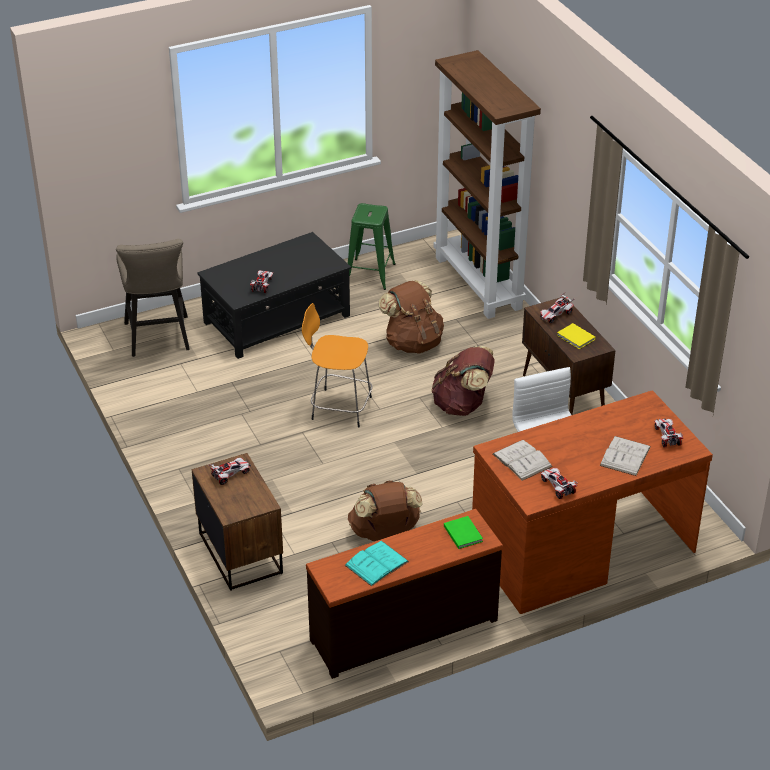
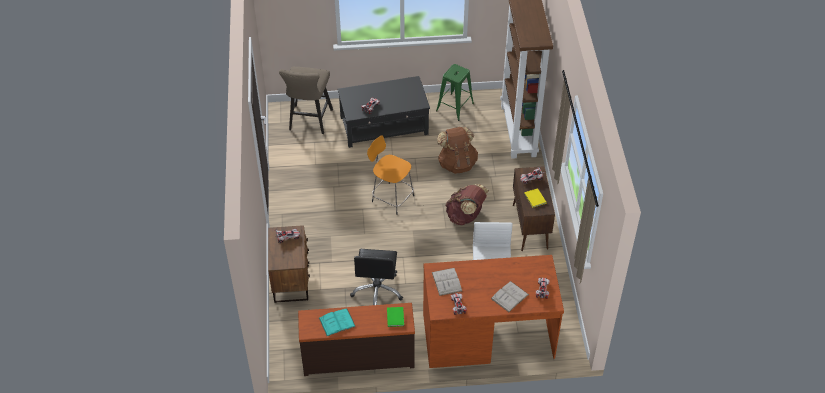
camera: 20 degrees right, 10 degrees up
(384, 533) = (377, 291): brown backpack -> black office chair

